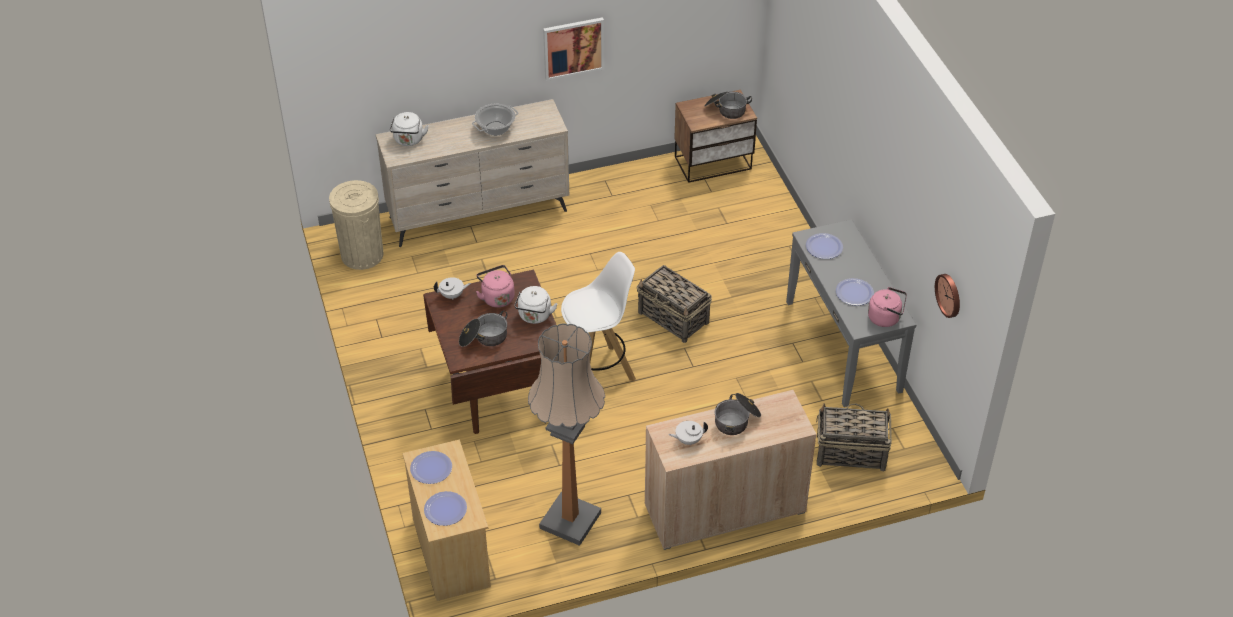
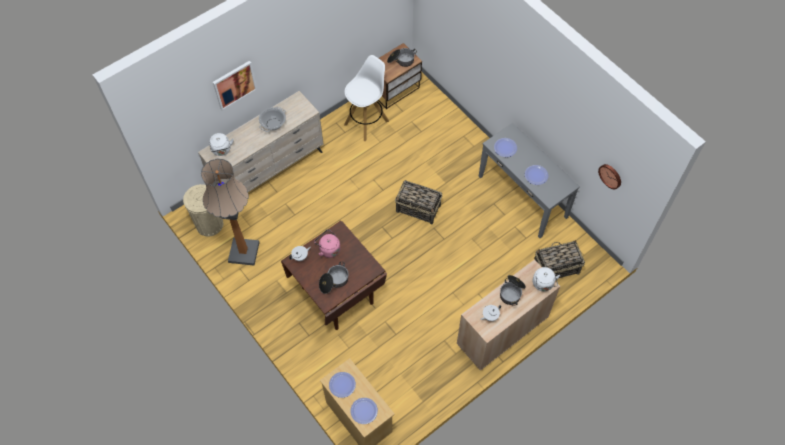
camera: 20 degrees left, 15 degrees up
(534, 316) = (358, 255): white kettle -> white kettle (543, 284)
(570, 520) = (418, 370): floor lamp -> floor lamp (244, 252)
(573, 48) = (306, 57): picture -> picture (234, 85)
(598, 372) = (390, 261): white stool -> white stool (367, 122)
(886, 318) = (561, 187): pink kettle -> none

